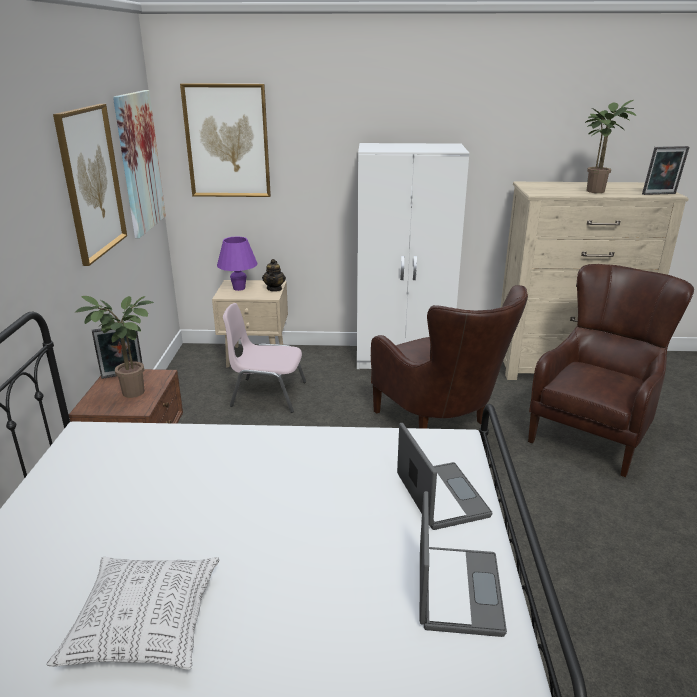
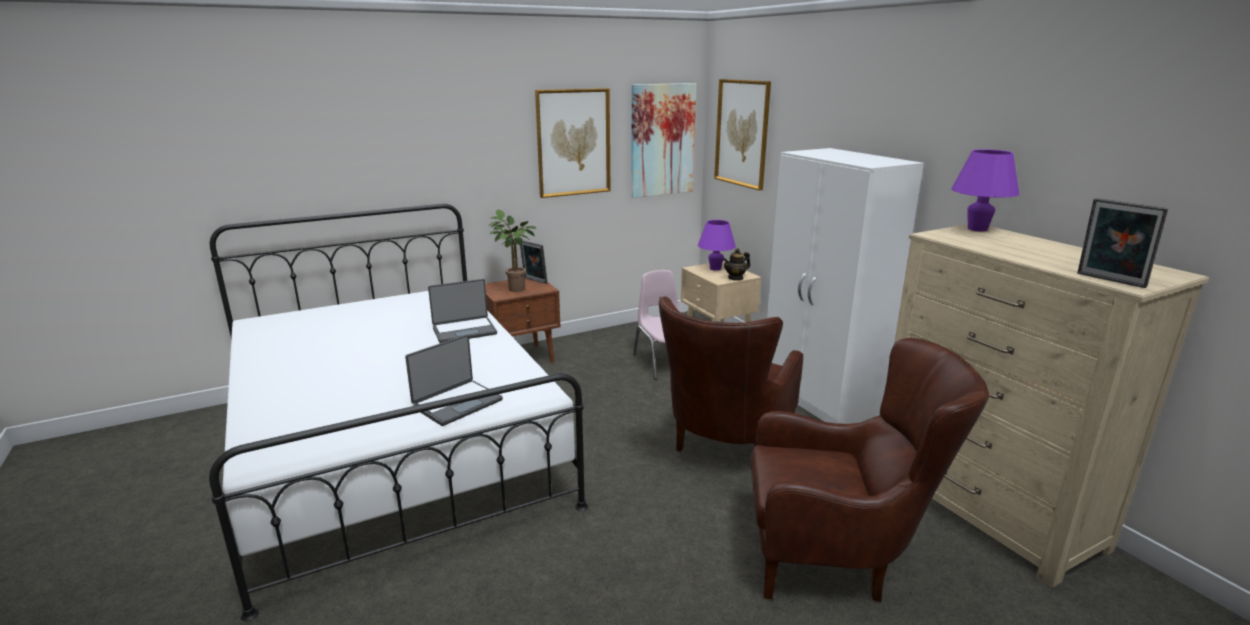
camera: 60 degrees right, 5 degrees down
(145, 624) = (296, 353): pillow -> none
(456, 590) = (351, 428): laptop -> laptop (464, 330)
(531, 184) = (977, 229): none -> purple table lamp
(595, 190) = (1028, 252): potted plant -> none

